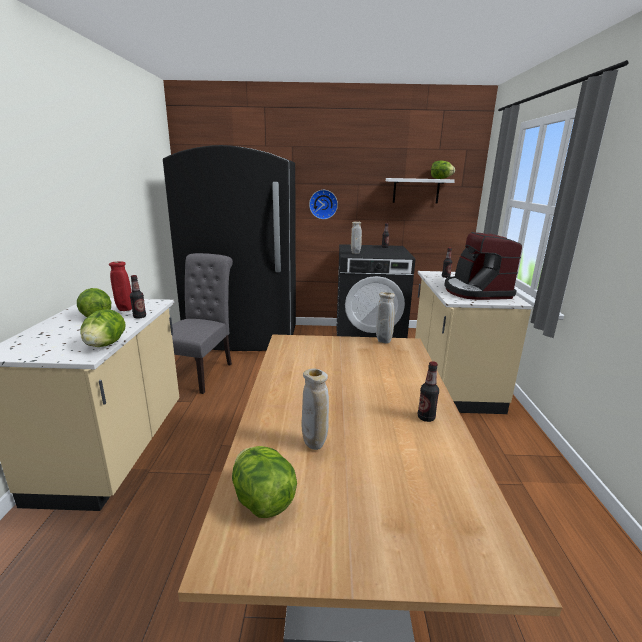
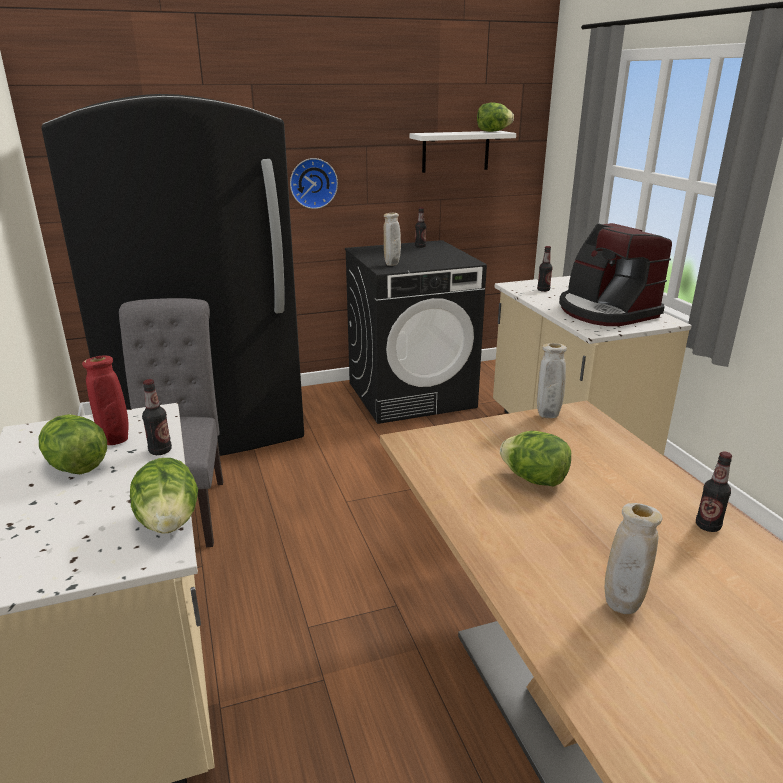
camera: 20 degrees left, 5 degrees up
(263, 500) = (643, 711): lettuce -> lettuce (534, 479)

